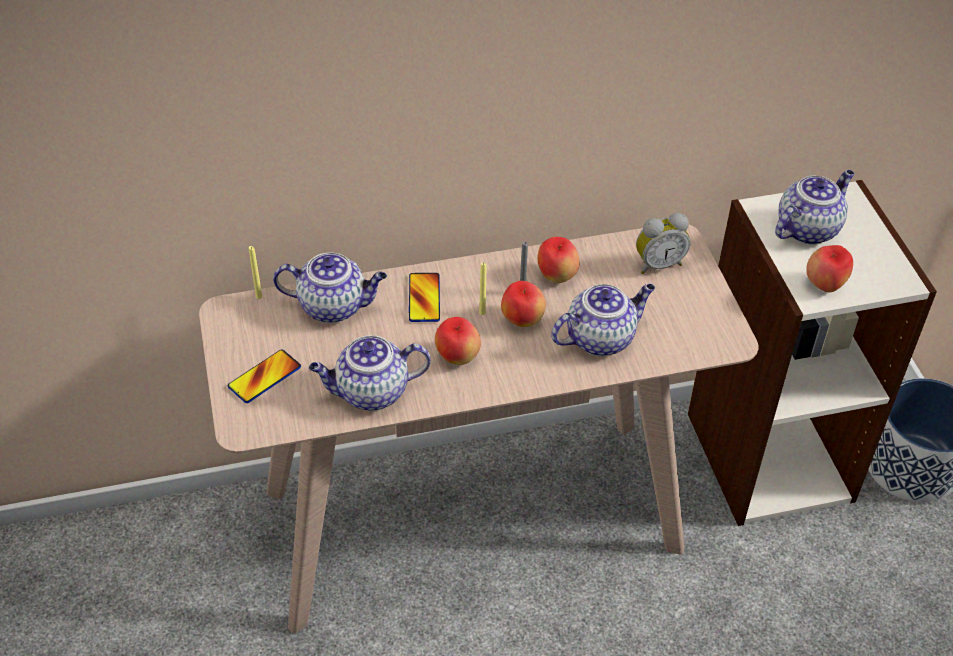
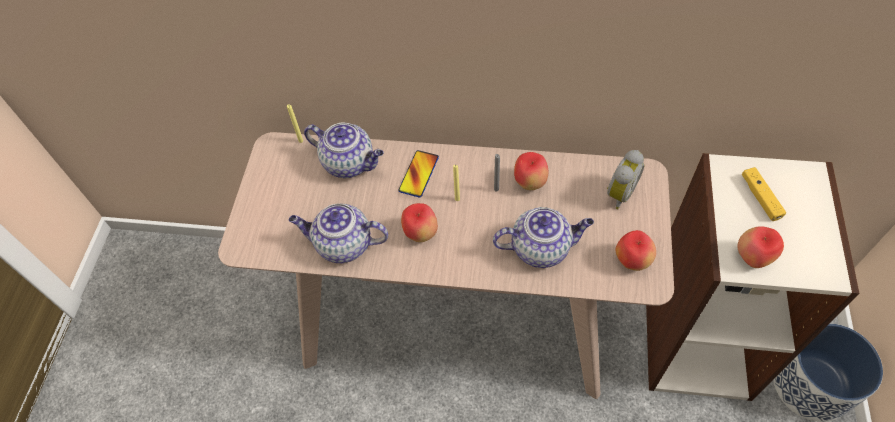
camera: 25 degrees right, 10 degrees up
(264, 377) = (274, 209): phone -> none
(522, 320) = (485, 215): apple -> apple (632, 261)
(658, 264) = (618, 193): alarm clock -> alarm clock turned 60 degrees counterclockwise
(807, 228) = (760, 198): teapot -> yellow game controller

